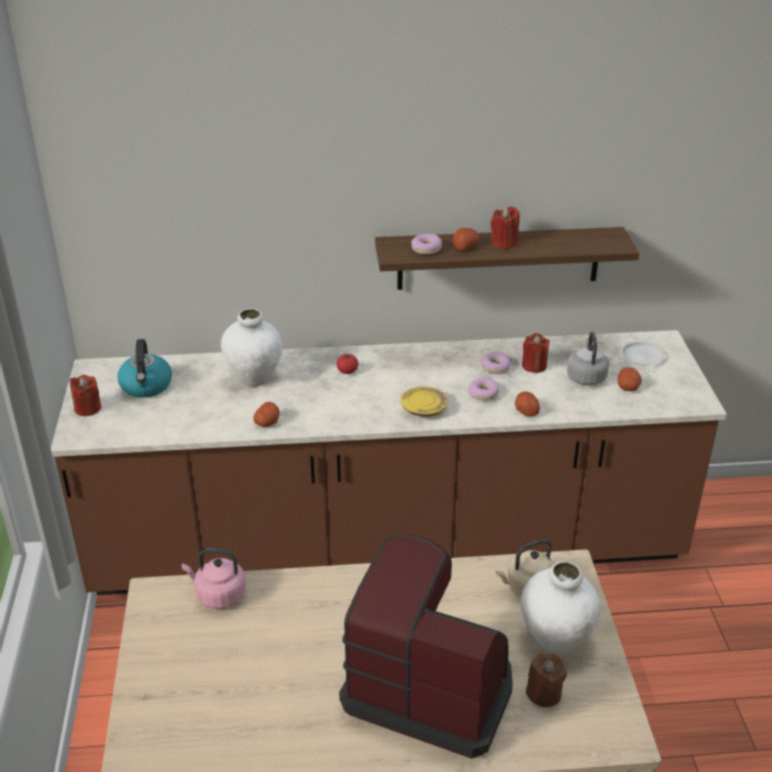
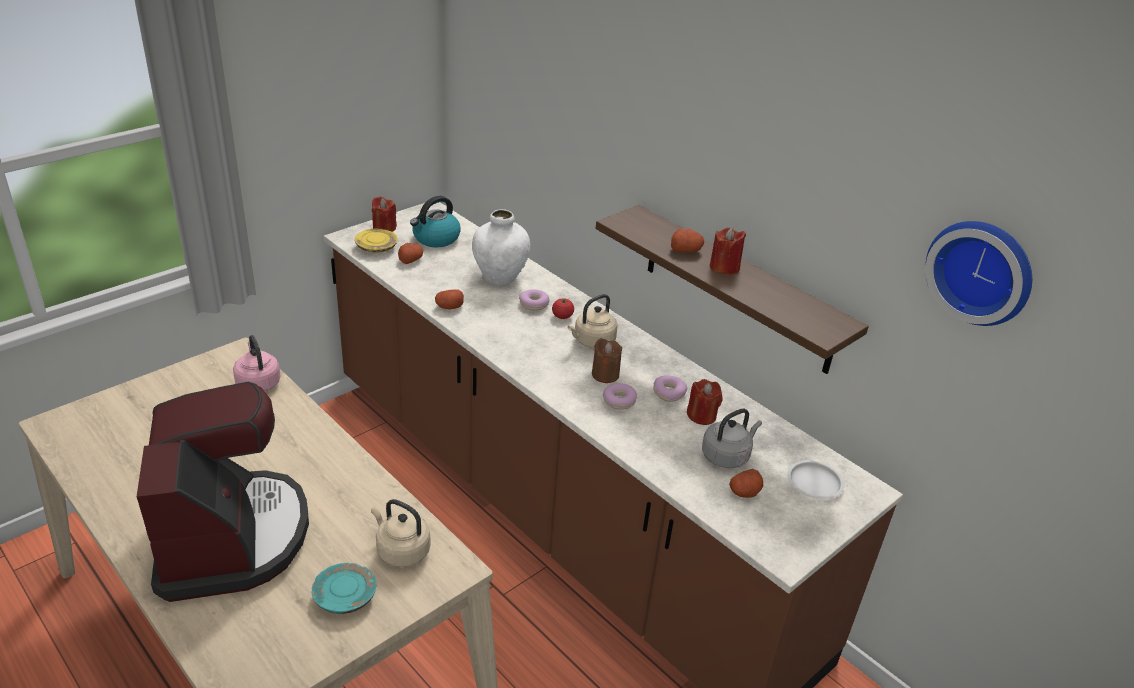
camera: 50 degrees right, 0 degrees up
(397, 372) = (592, 342): none -> beige kettle
(424, 408) = (556, 376): yellow plate -> yellow plate (376, 247)
(426, 249) = (652, 233): donut -> donut (534, 304)
(526, 410) = (623, 437): potato -> potato (410, 260)
(544, 693) = (268, 614): brown candle -> brown candle (605, 374)
(555, 640) = (344, 596): white vase -> turquoise plate
(703, 146) = (981, 270): none -> wall clock

